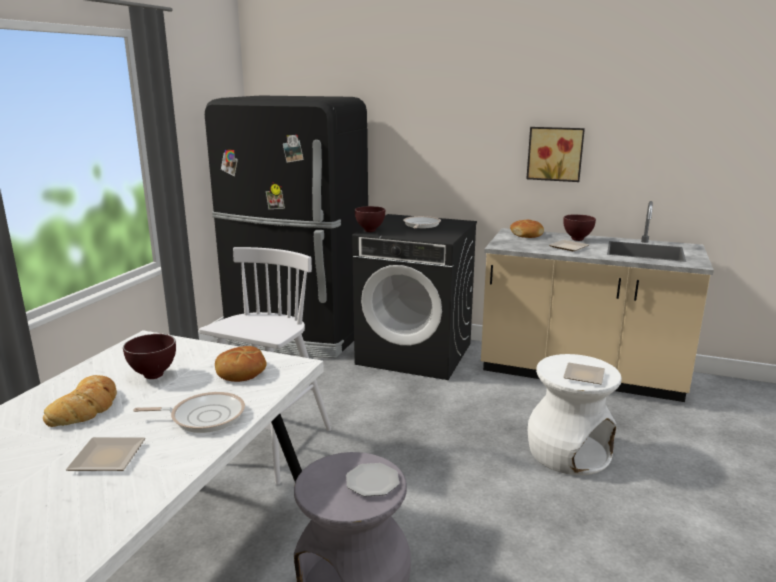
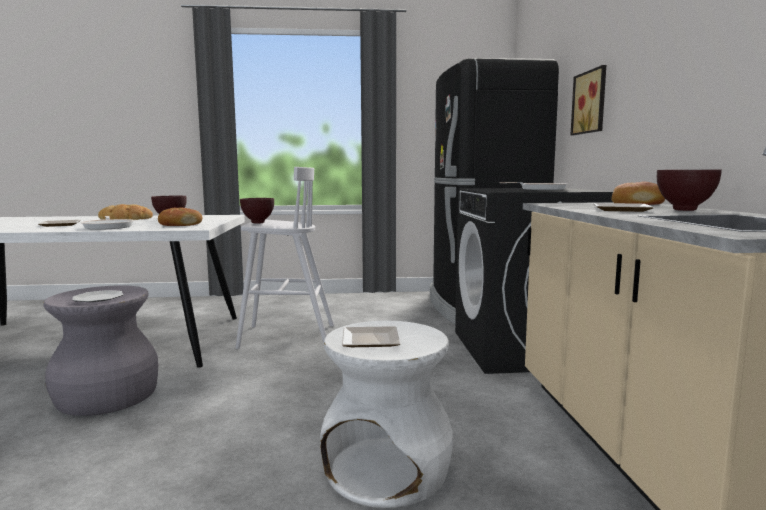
camera: 65 degrees right, 10 degrees down
(370, 231) = (480, 188): brown bowl -> brown bowl (258, 223)
(555, 153) = (707, 72): picture -> picture (591, 102)

